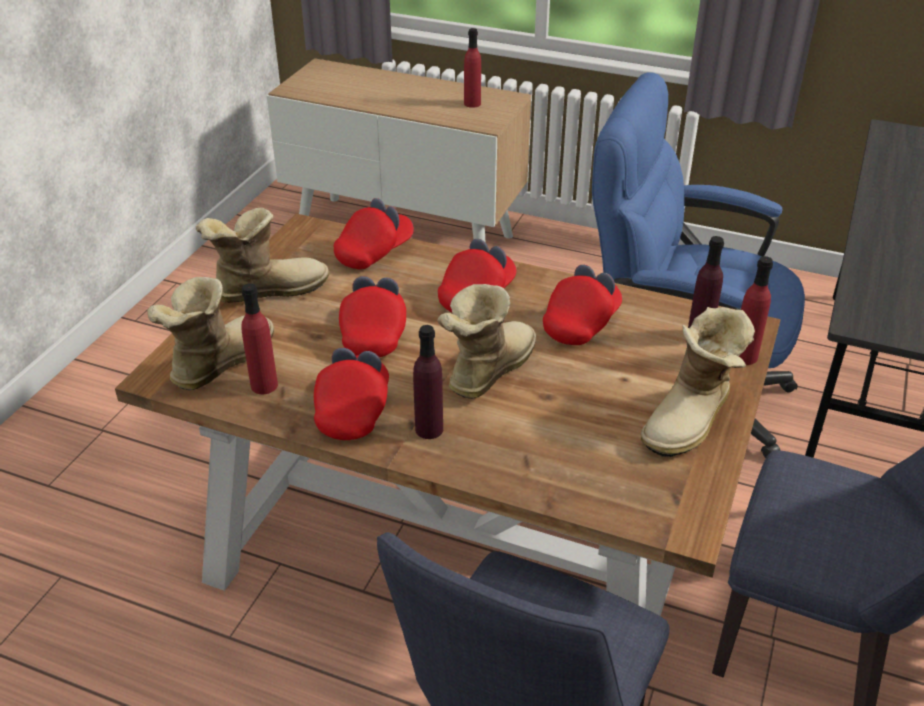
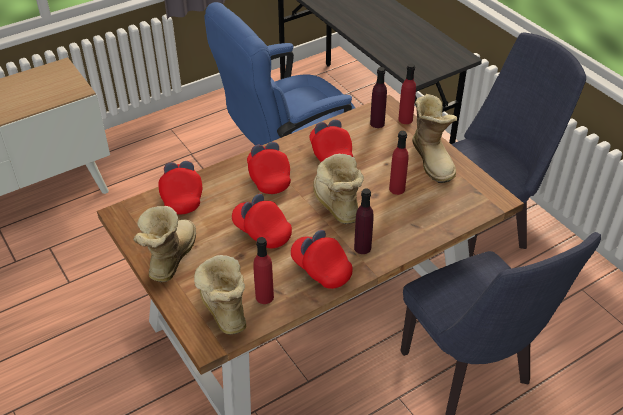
camera: 55 degrees left, 5 degrees up
(472, 103) = (45, 83): red bottle -> red bottle (397, 189)

